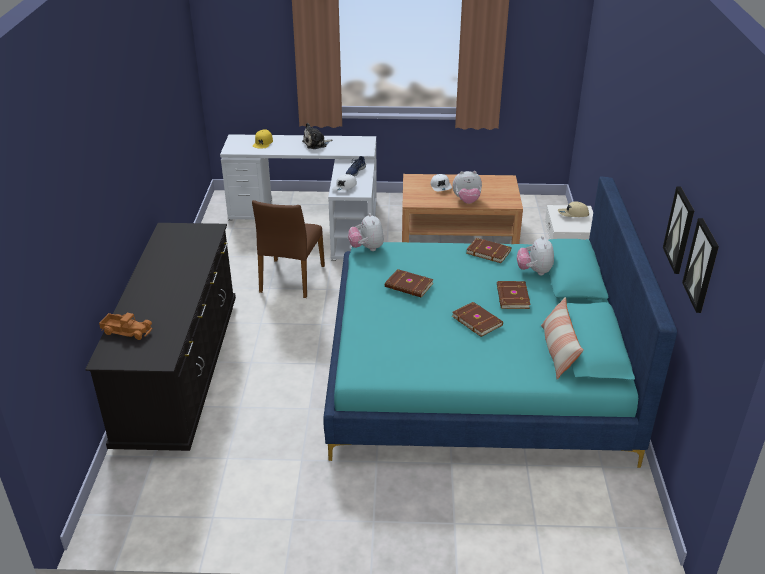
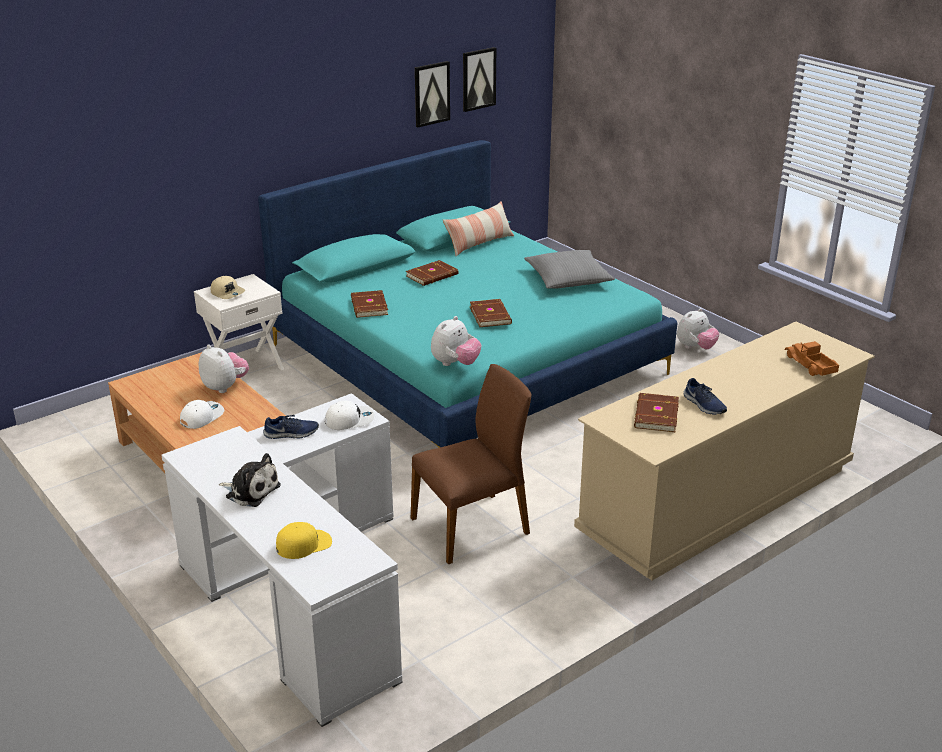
camera: 130 degrees left, 5 degrees down
(168, 264) = (704, 405): none -> blue shoe
(180, 371) = (717, 500): black dresser -> beige dresser
(429, 357) = (568, 279): none -> grey pillow
(477, 320) = (491, 276): brown book -> brown book (655, 415)
(534, 271) = (374, 279): plush toy -> plush toy (695, 348)

